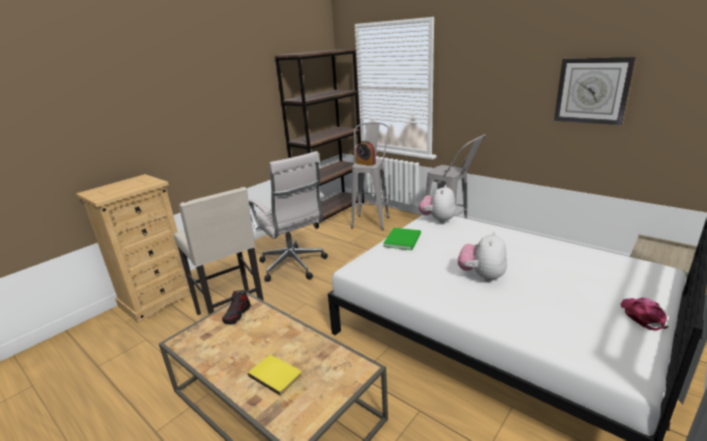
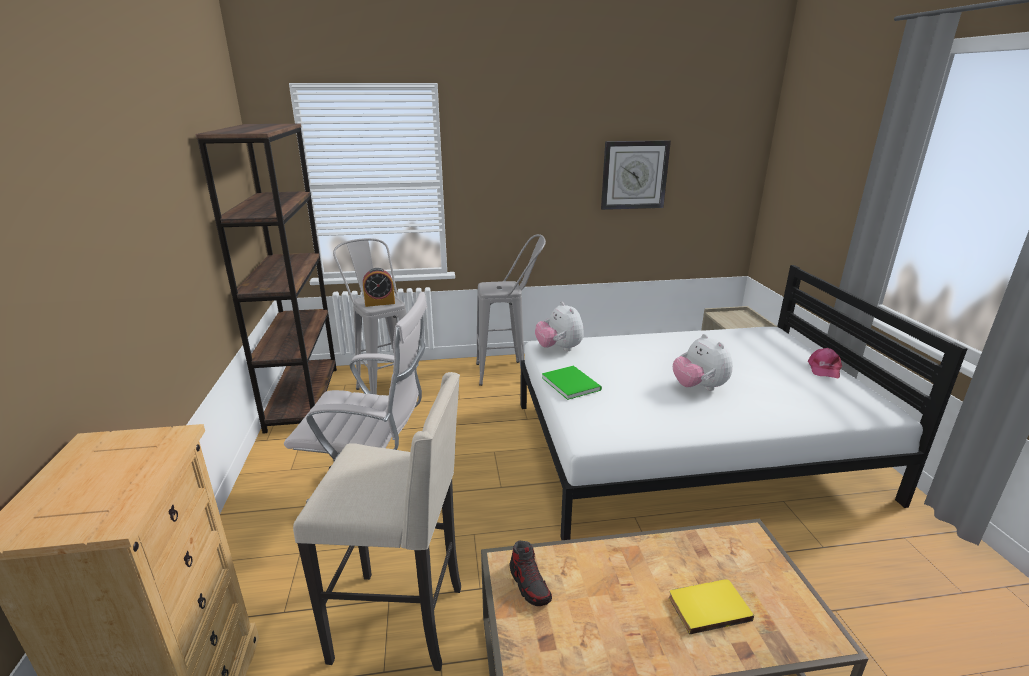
camera: 50 degrees left, 0 degrees up
(642, 315) = (823, 368): pink cap -> pink cap turned 120 degrees counterclockwise

